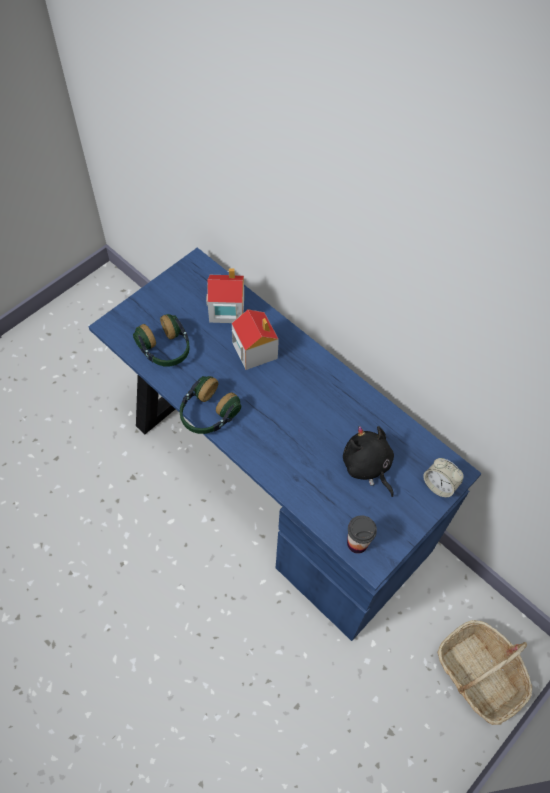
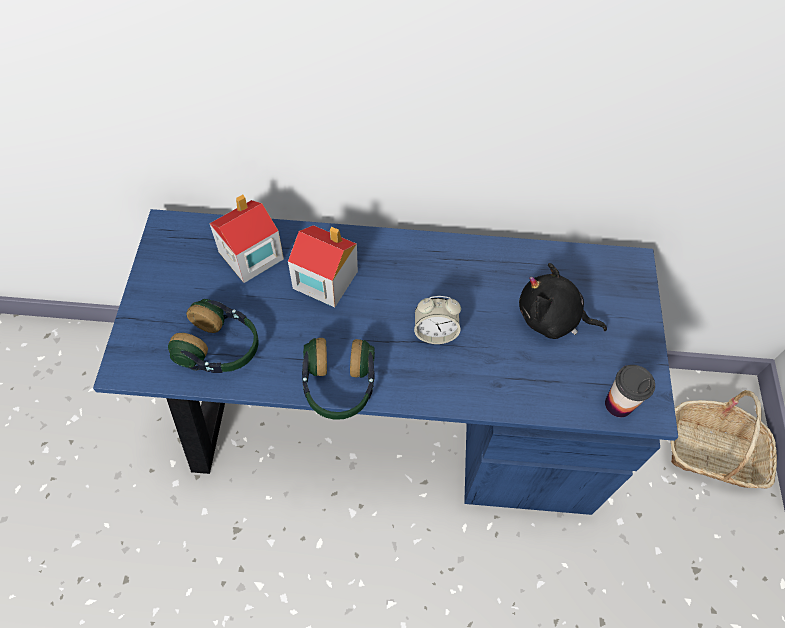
camera: 40 degrees left, 0 degrees up
(439, 485) = (631, 287): alarm clock -> alarm clock (435, 332)

